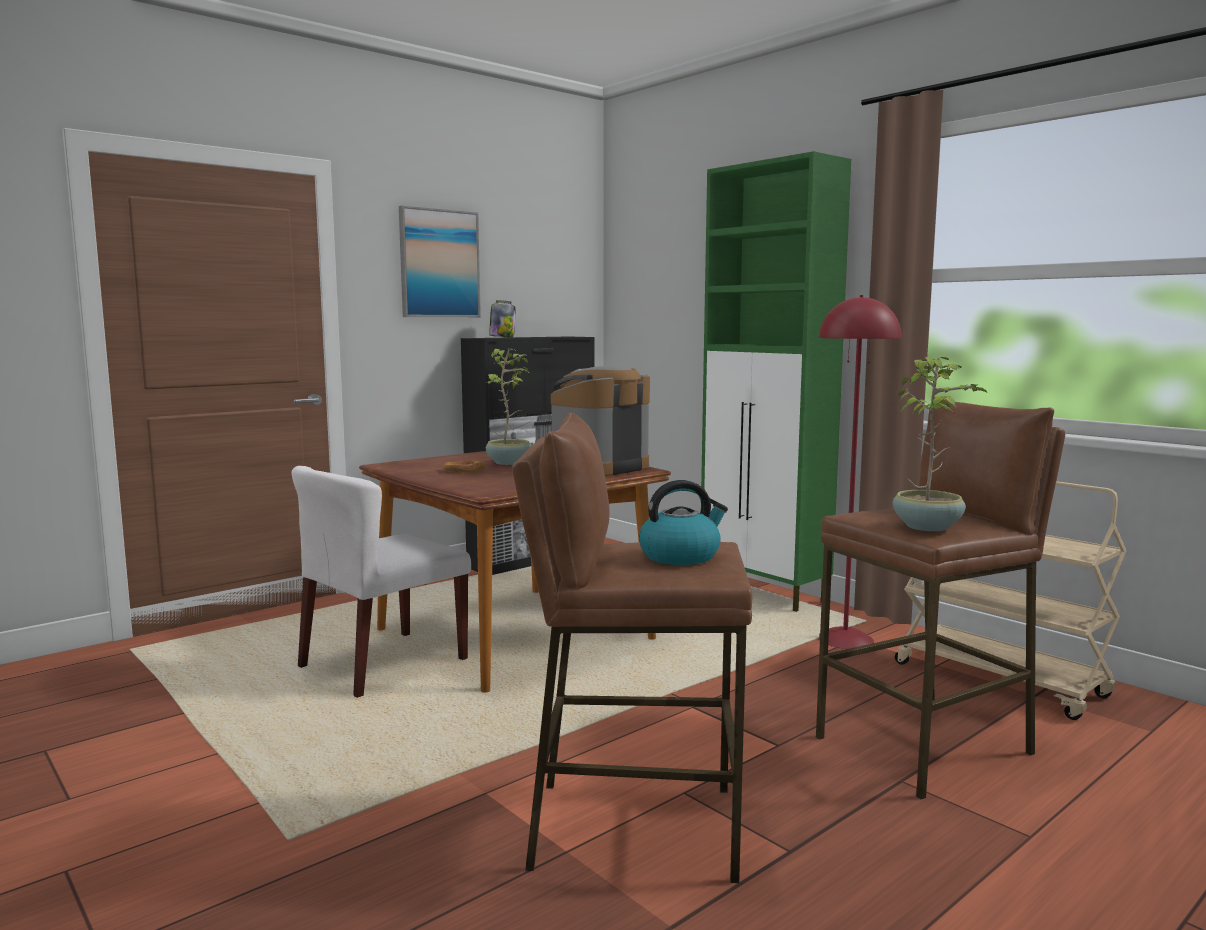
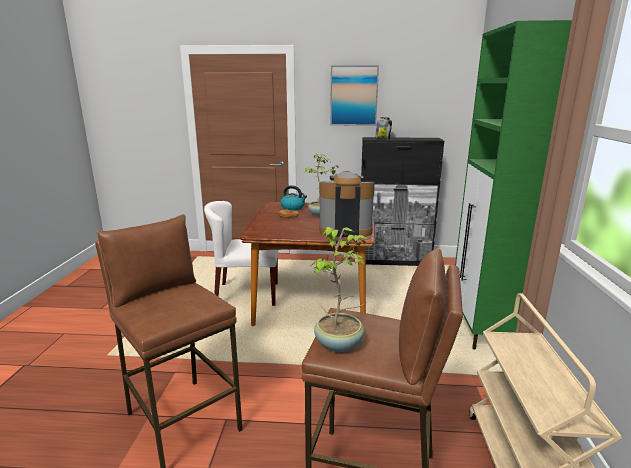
camera: 45 degrees right, 10 degrees up
(680, 556) = (174, 307): kettle -> kettle (293, 208)
(844, 639) = (469, 382): red floor lamp -> none

